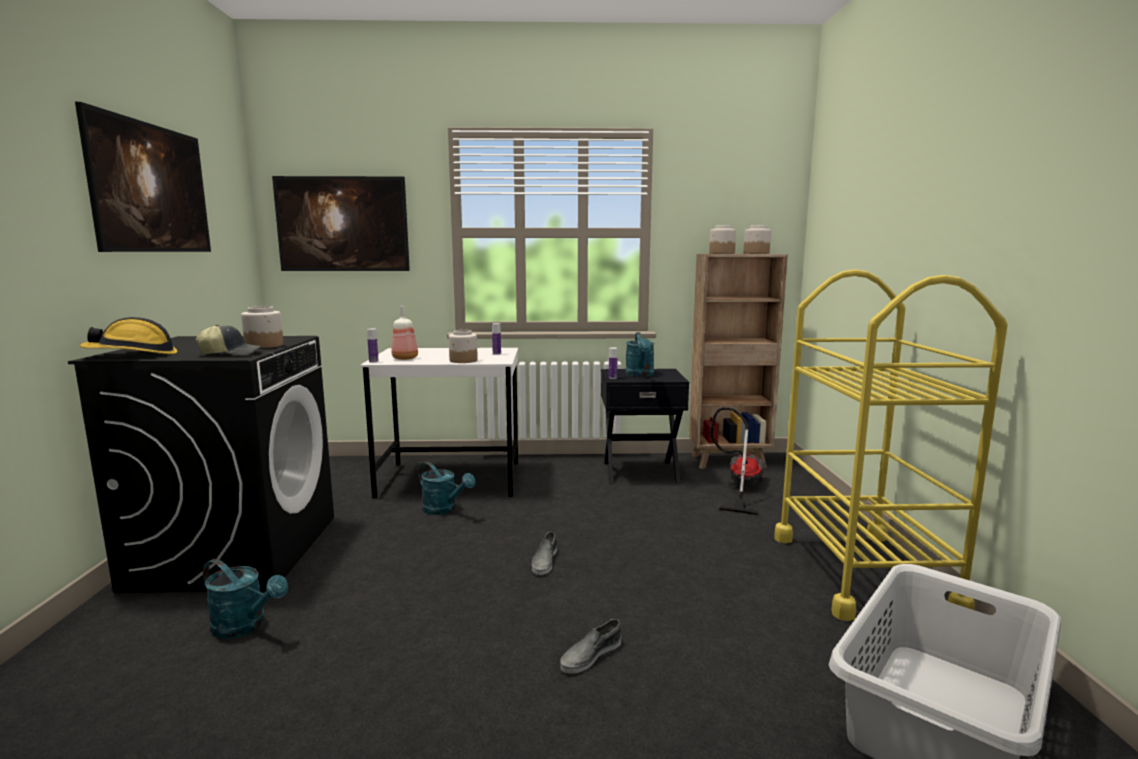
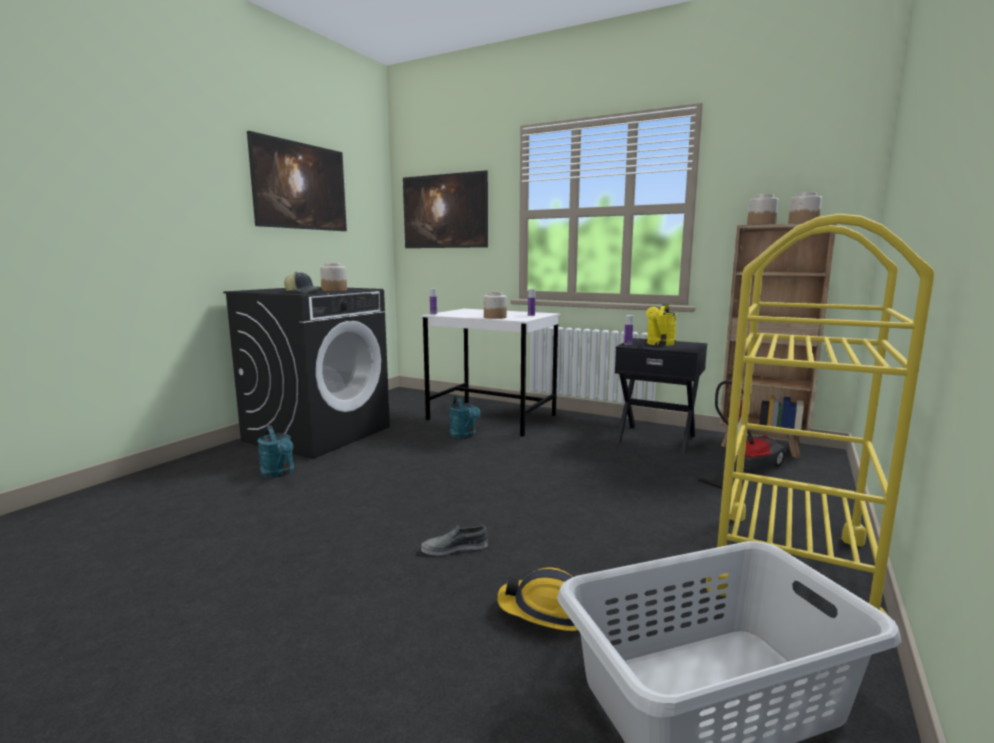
camera: 30 degrees right, 0 degrees up
(133, 355) = (257, 290): hard hat -> hard hat (545, 612)
(406, 358) = (459, 314): bottle -> none
(544, 561) = (495, 482): grey shoe -> none
(640, 375) = (659, 344): turquoise watering can -> yellow watering can

